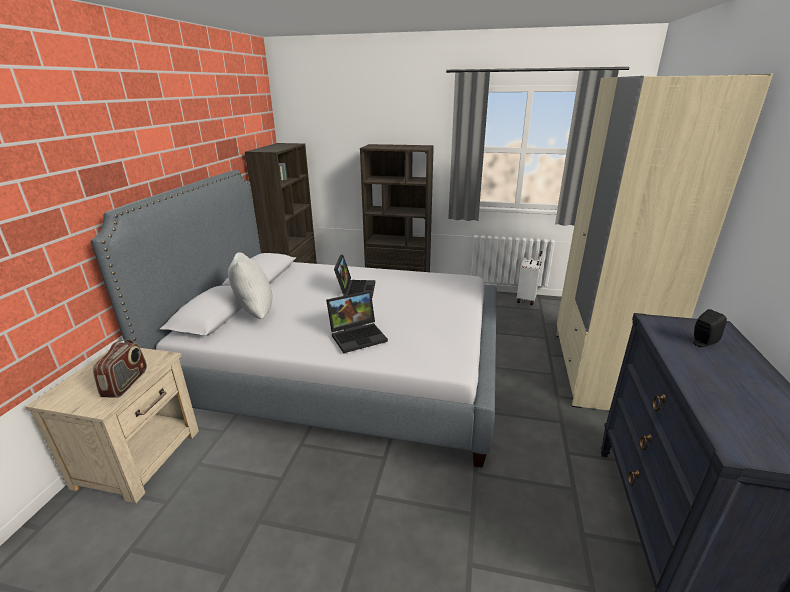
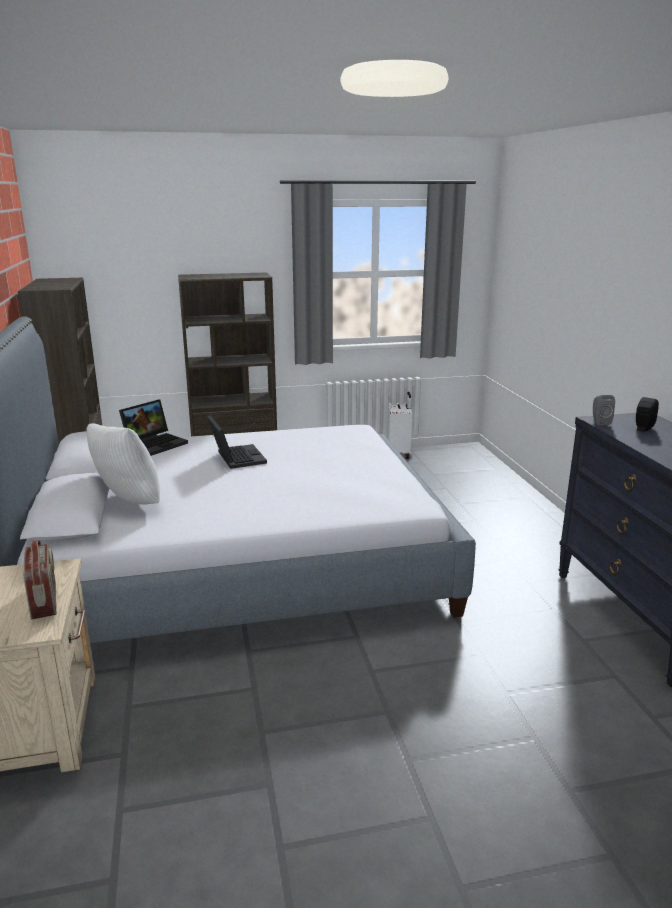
camera: 25 degrees left, 5 degrees down
(358, 335) = (291, 499): laptop -> laptop (156, 444)
(598, 370) = (514, 507): beige wardrobe -> none
(655, 325) = (599, 422): none -> grey speaker

